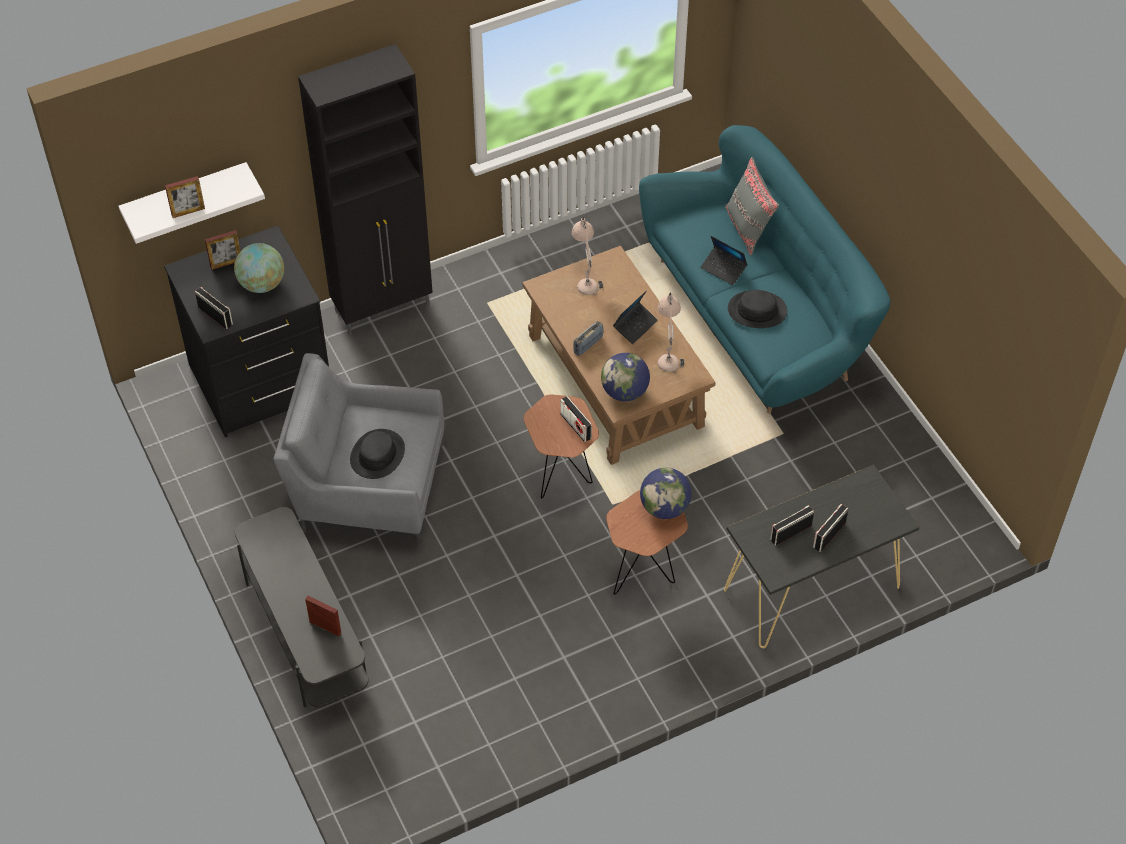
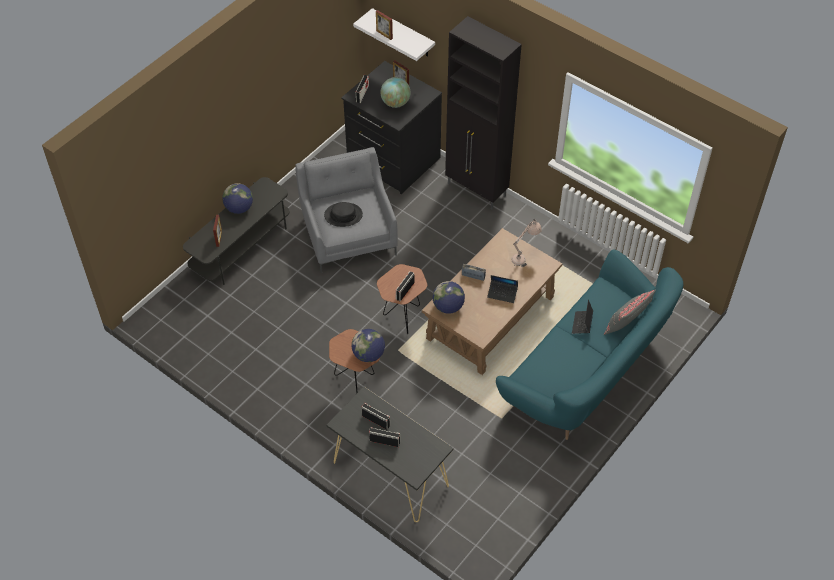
camera: 65 degrees right, 0 degrees up
(279, 581) = (239, 208): none -> globe
(668, 353) = (490, 317): beige table lamp -> none
(757, 310) = (558, 353): black hat -> none

